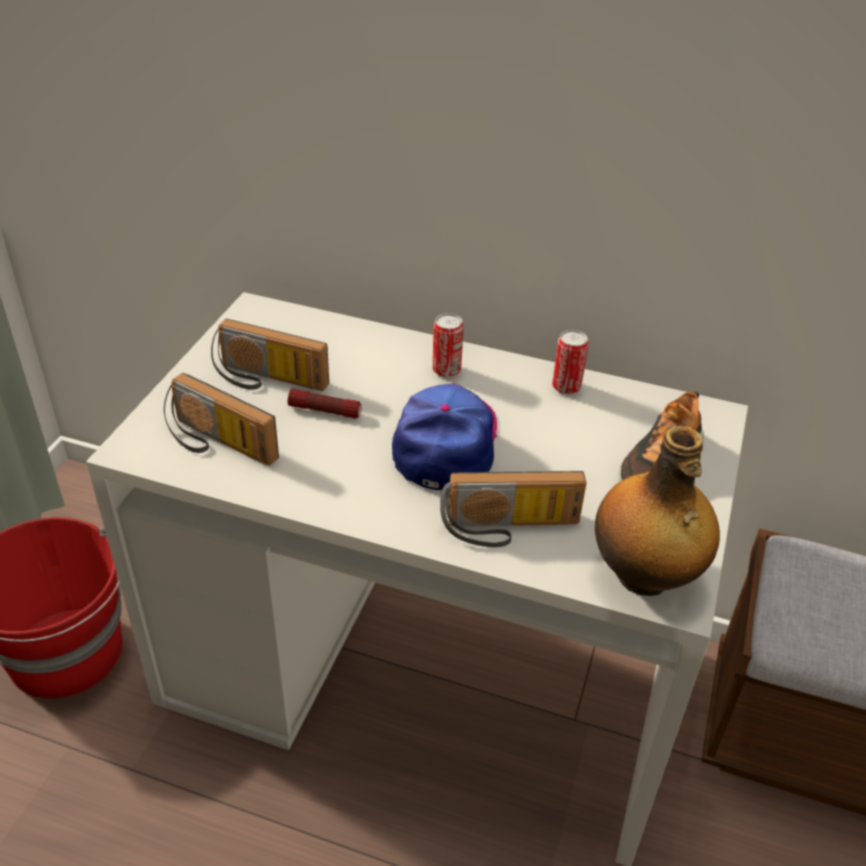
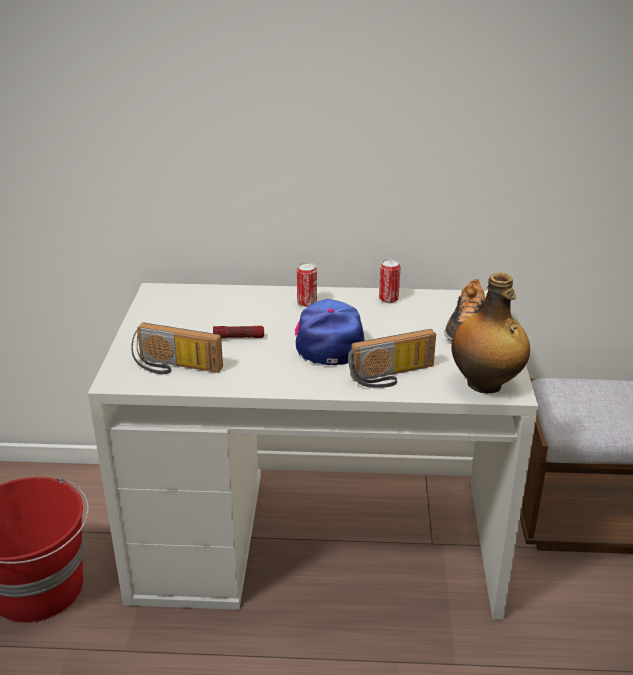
camera: 15 degrees left, 10 degrees down
(267, 380) = (189, 328): radio -> none

